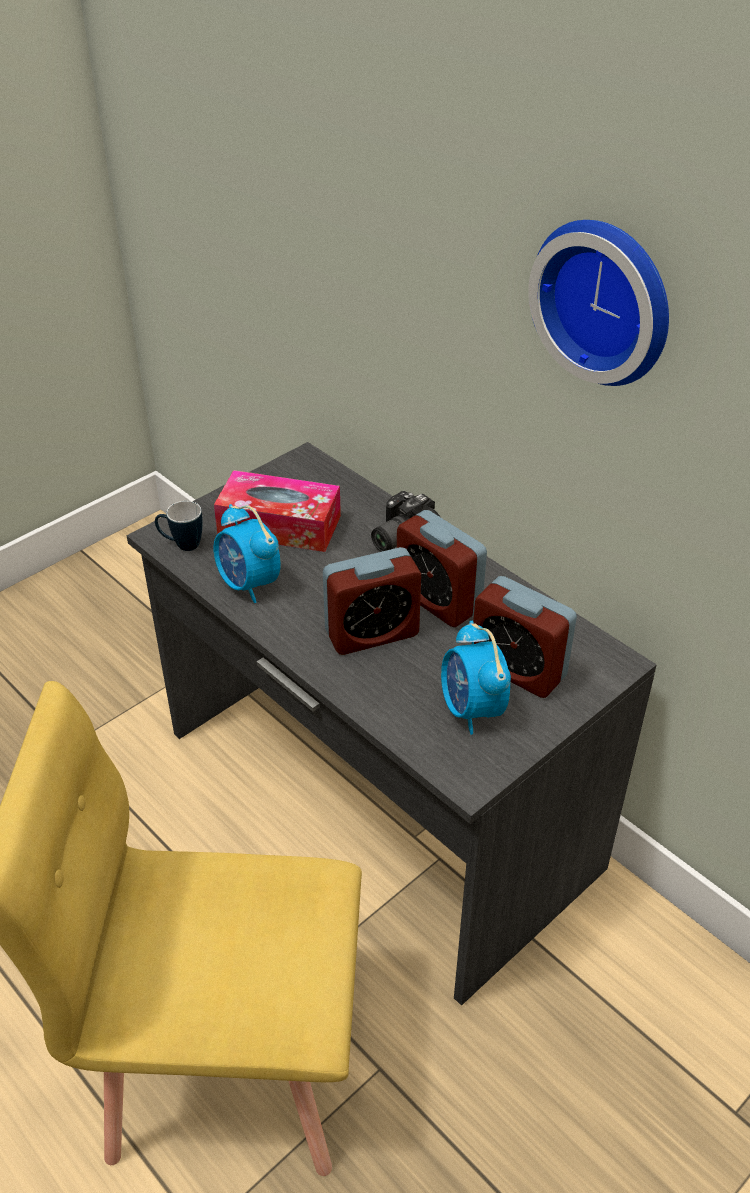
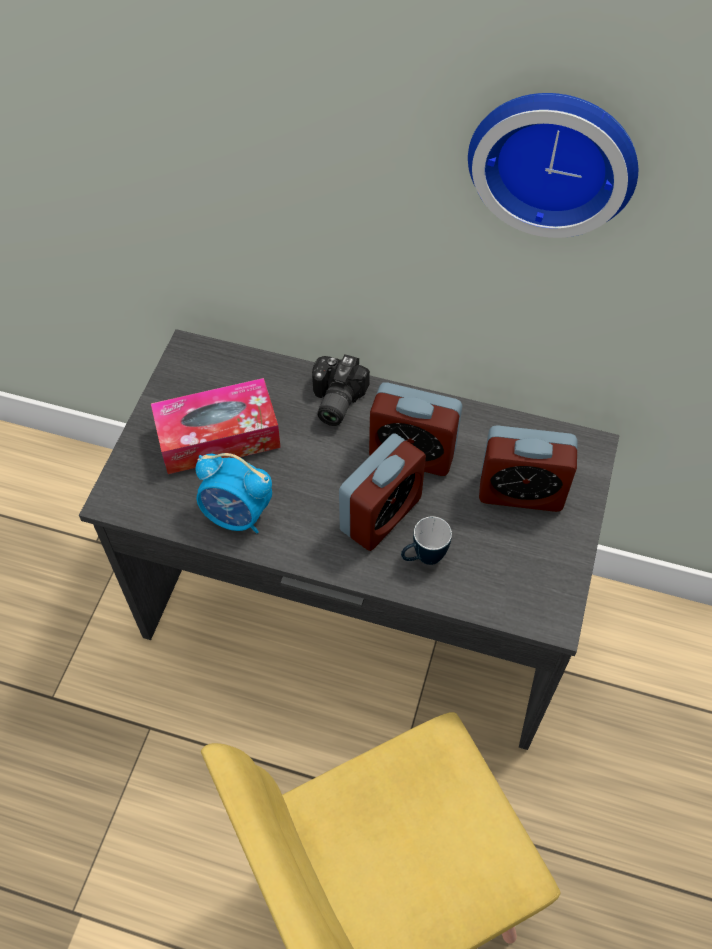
camera: 30 degrees left, 15 degrees up
(182, 545) = (142, 501): mug -> mug (423, 558)
(472, 710) = (512, 550): alarm clock -> none

